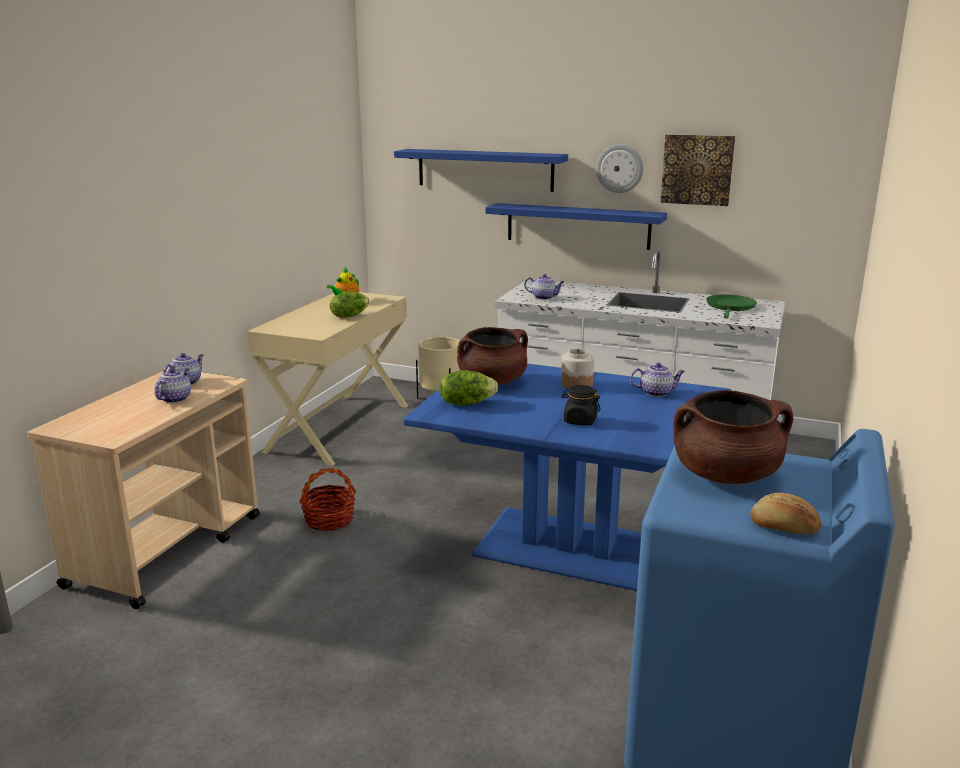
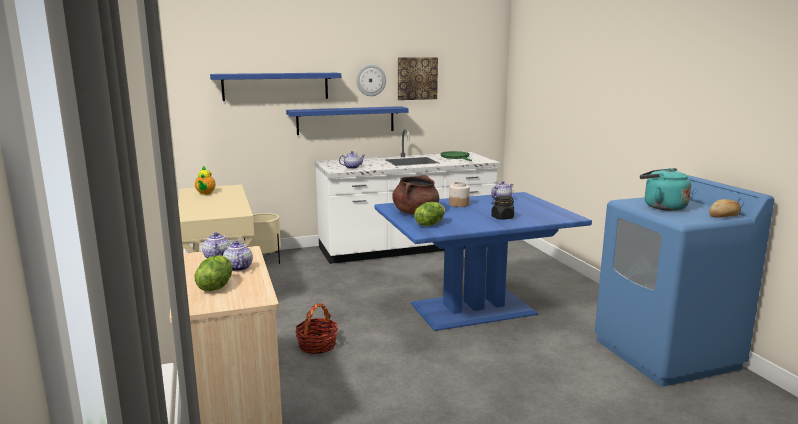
camera: 40 degrees left, 5 degrees down
(349, 316) = (232, 200): lettuce -> lettuce (215, 286)
(725, 475) = (661, 207): brown cooking pot -> turquoise kettle

